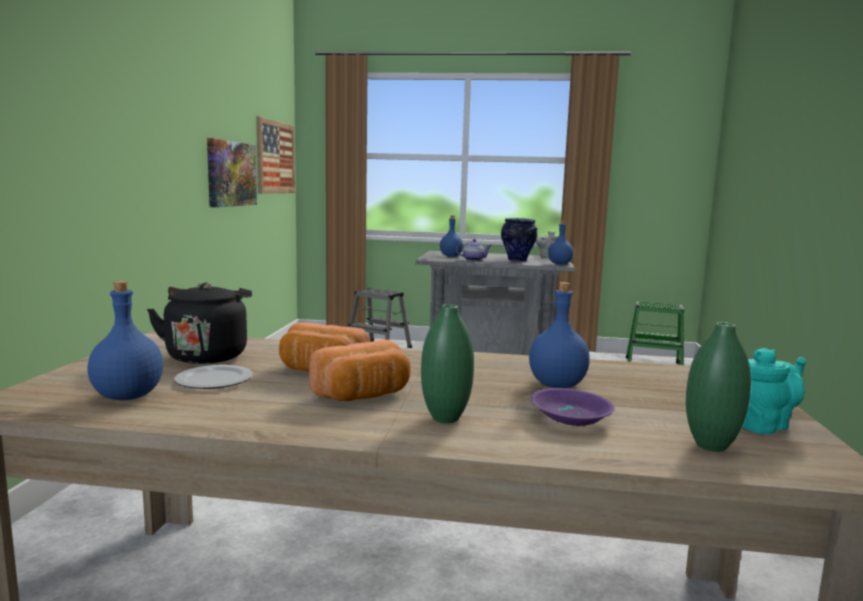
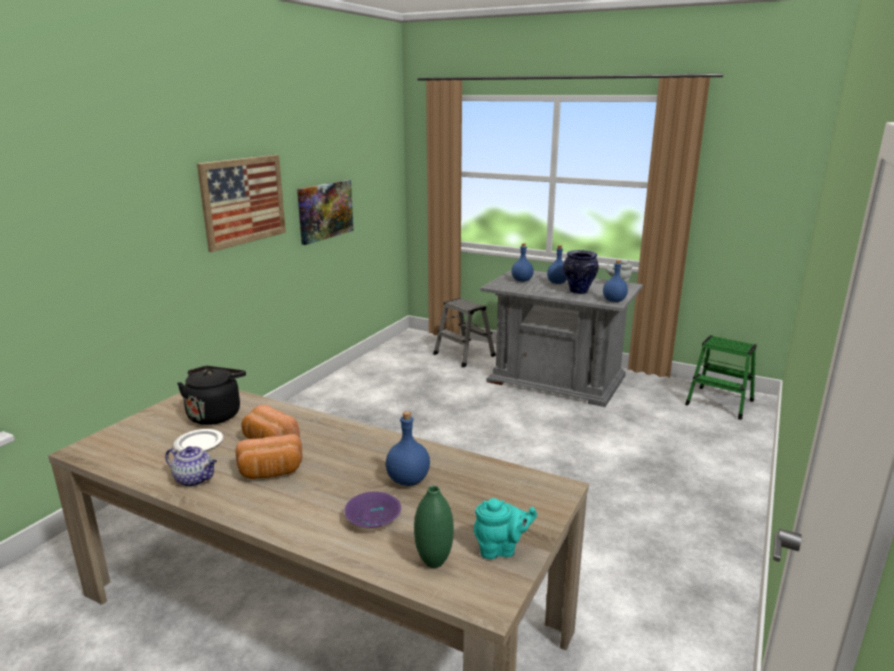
camera: 20 degrees right, 10 degrees up
(127, 396) = (142, 452): blue bottle -> blue bottle (557, 283)
(275, 157) = (378, 181): picture -> picture (243, 201)
(445, 418) = (297, 504): green vase -> none
(473, 260) = (535, 289): teapot -> teapot (195, 479)

